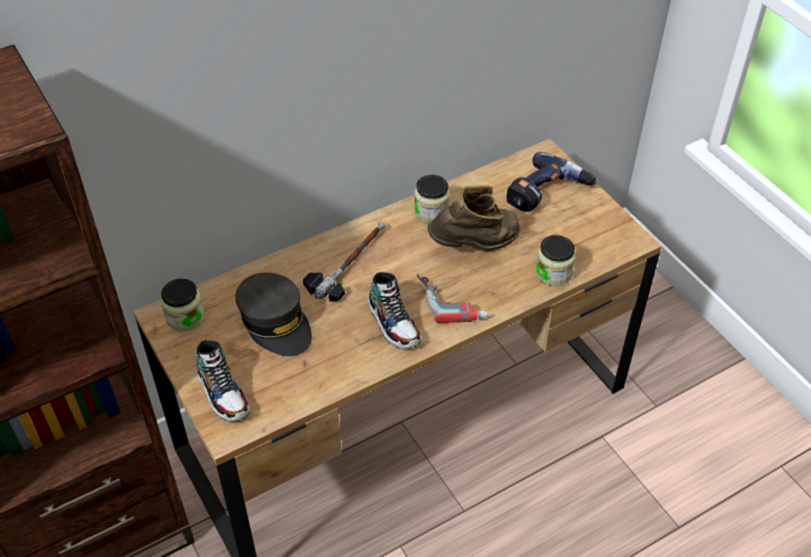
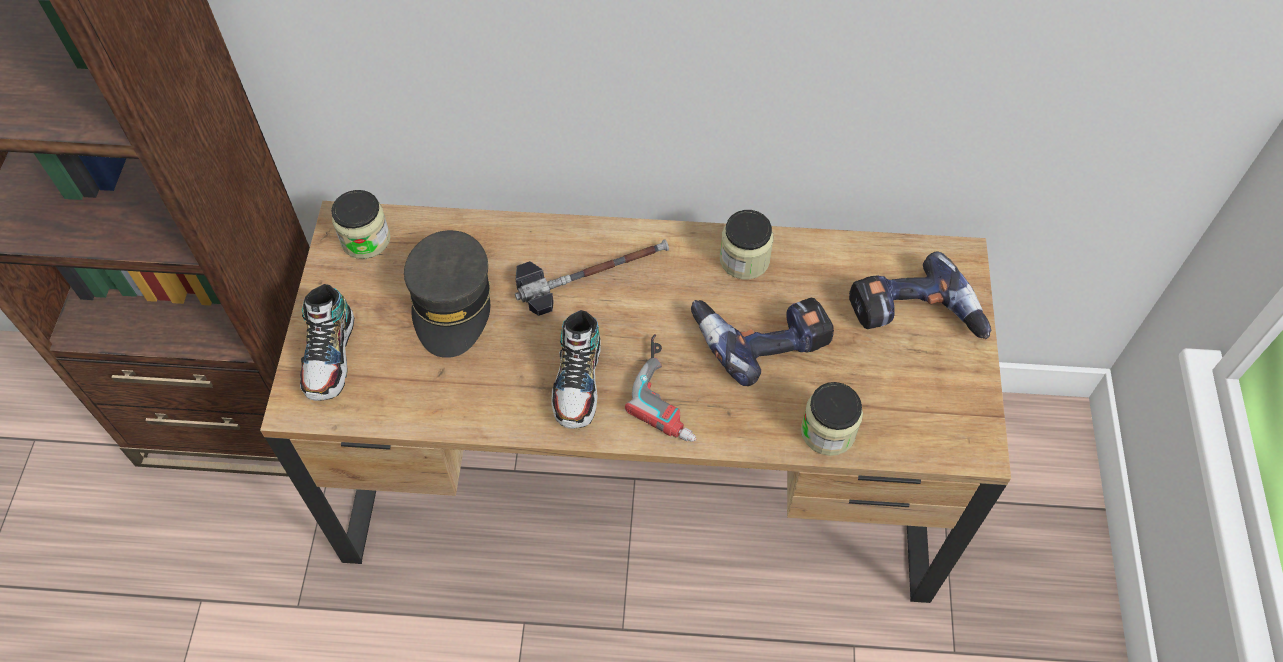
camera: 35 degrees right, 10 degrees up
(475, 246) = (760, 336): brown boot -> power drill

